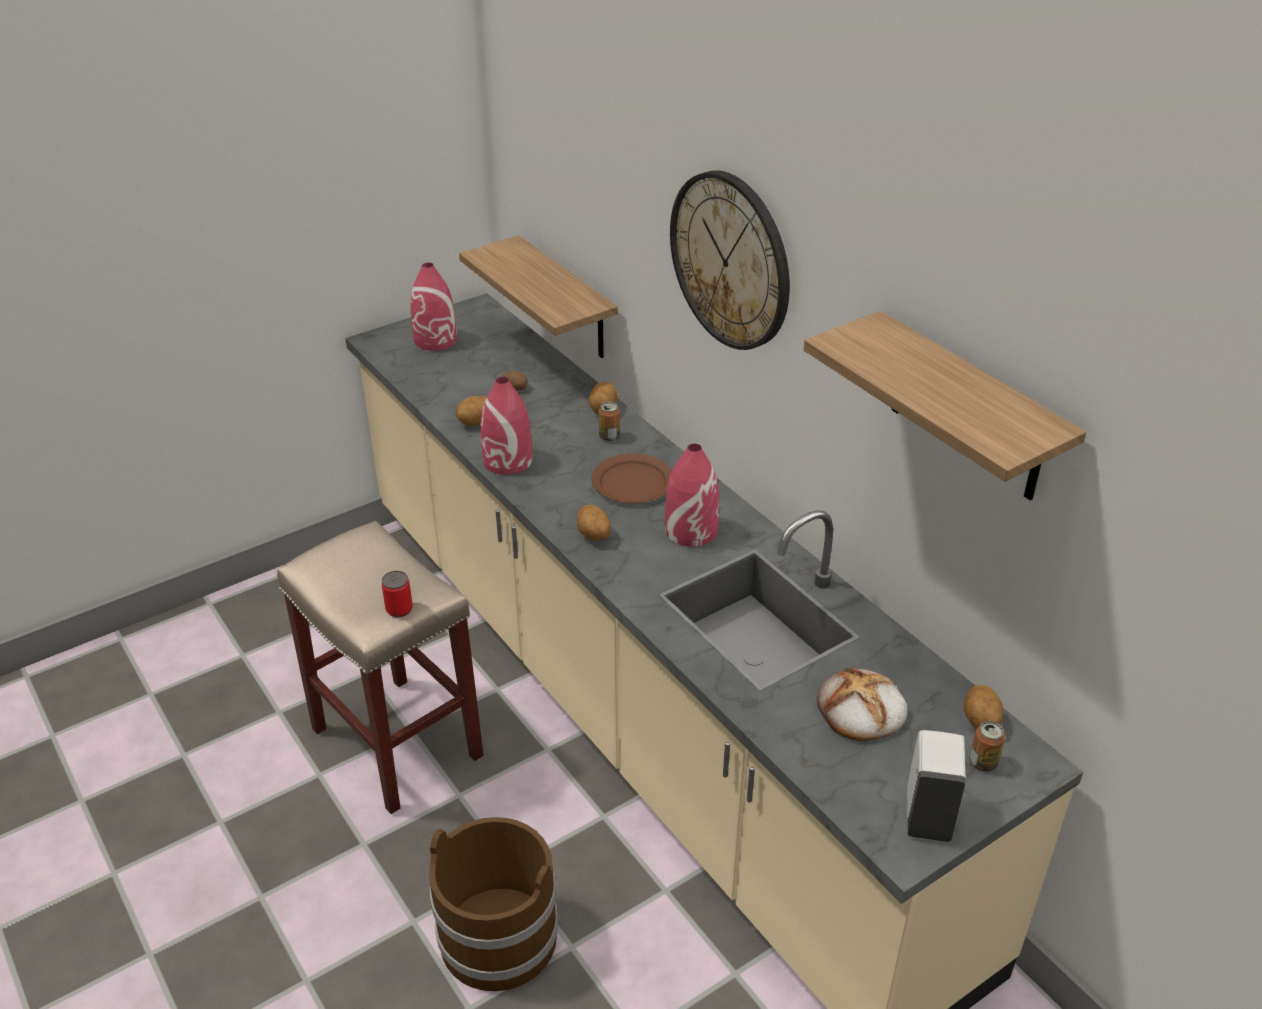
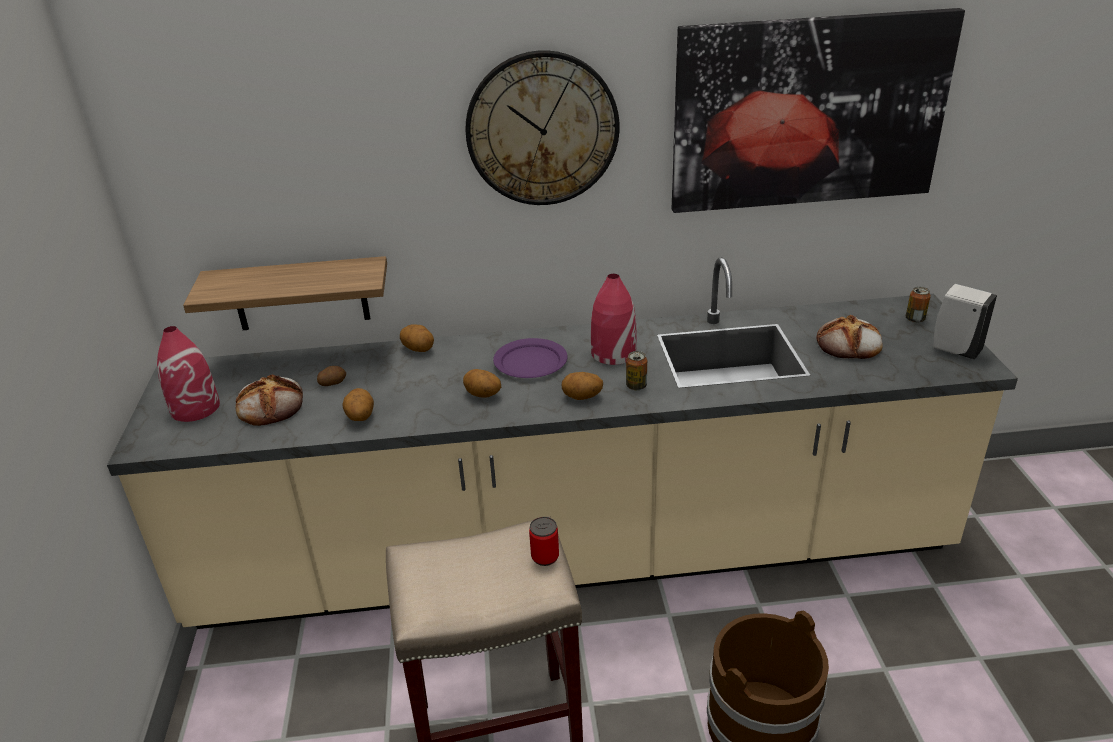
camera: 60 degrees left, 5 degrees down
(463, 372) = (271, 405): none -> bread
(508, 461) = (438, 414): red vase -> none
(609, 436) = (459, 356): can -> can (636, 386)
(633, 482) = (530, 361): brown plate -> purple plate
(968, 410) = (809, 113): shelf -> picture
(979, 722) = (878, 309): potato -> potato (482, 395)

